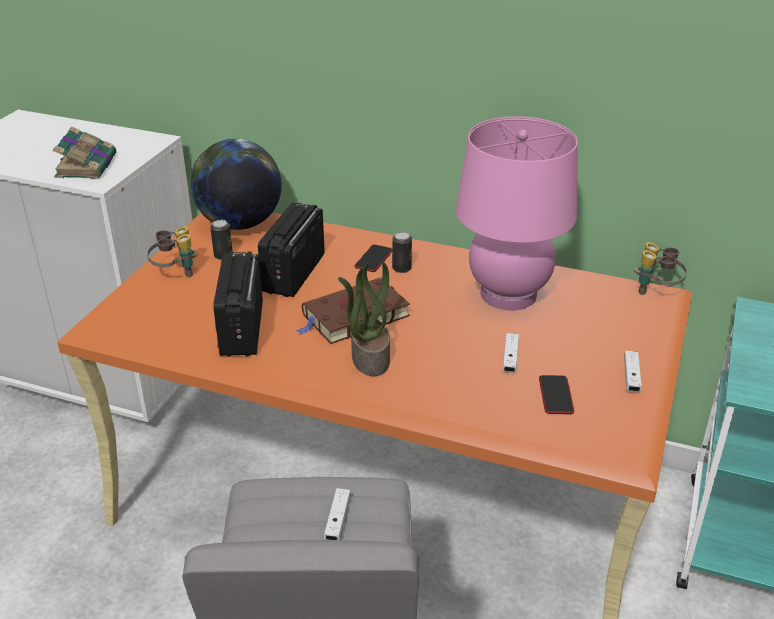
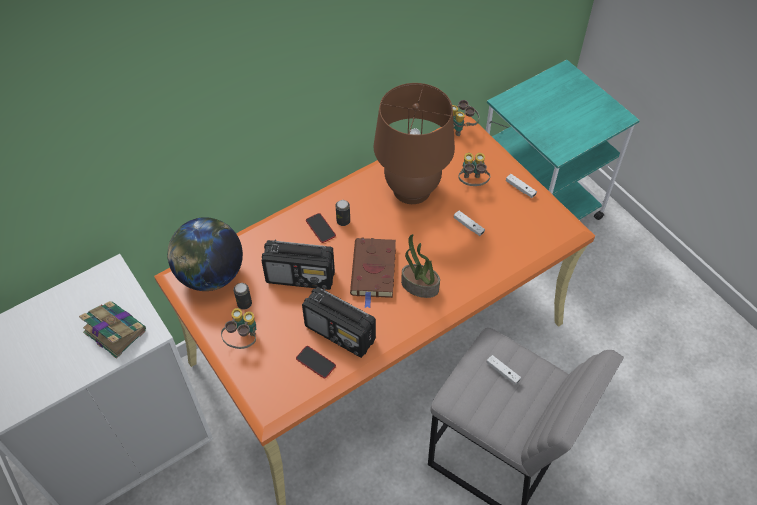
camera: 55 degrees left, 20 degrees up
(293, 274) = (301, 277): radio -> radio turned 45 degrees counterclockwise
(508, 294) = (411, 189): pink table lamp -> brown table lamp
(556, 395) = (511, 227): phone -> phone (315, 362)
(582, 334) = (472, 183): none -> binoculars

